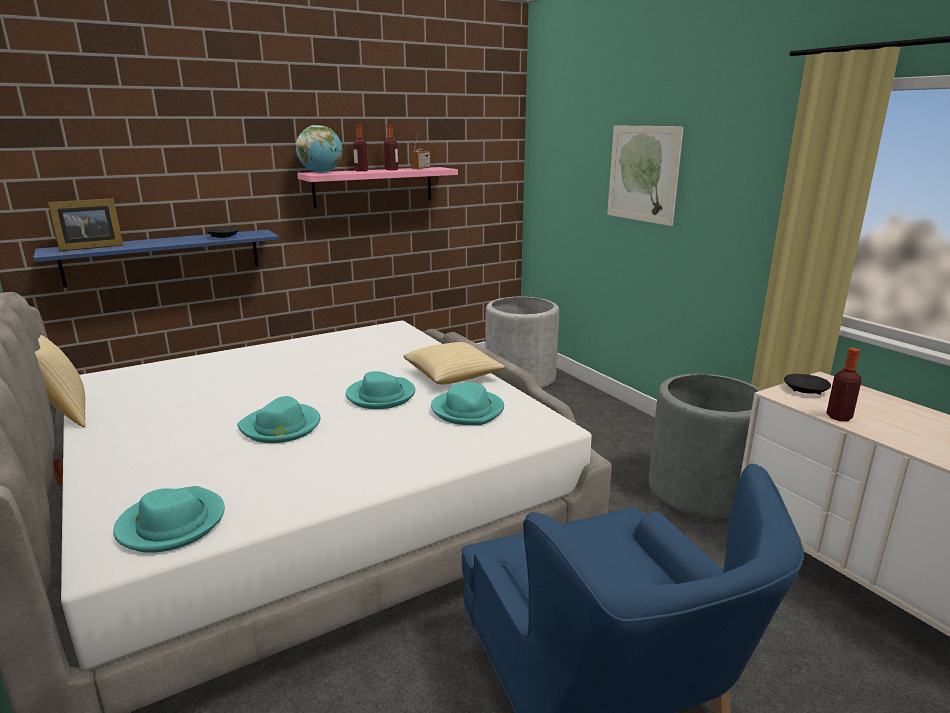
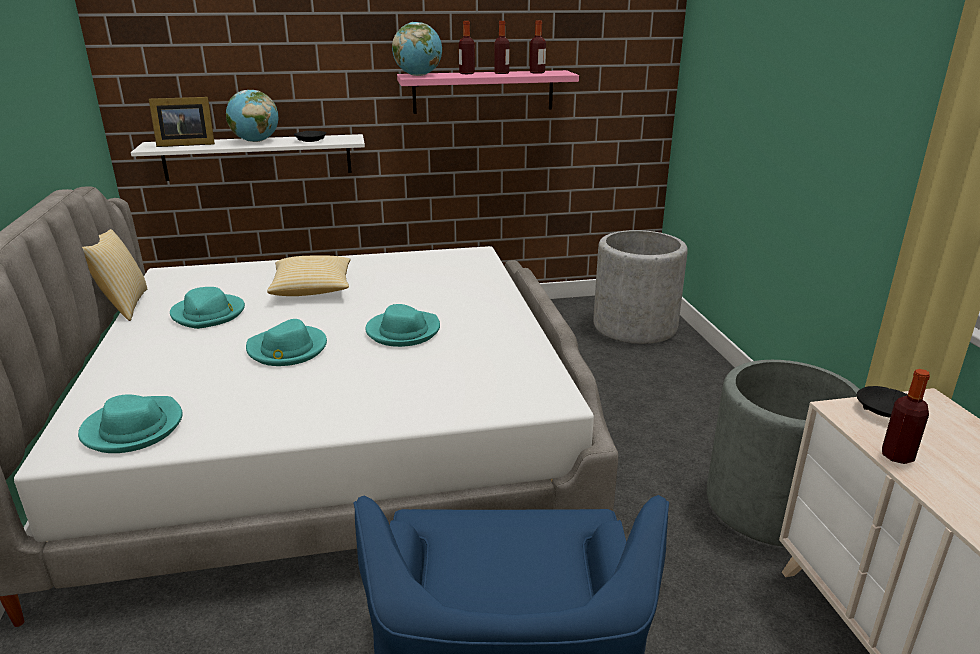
camera: 20 degrees right, 5 degrees up
(164, 257) = (258, 157): blue shelf -> white shelf
(165, 240) = (255, 141): none -> globe
(420, 168) = (537, 72): radio -> bottle
(453, 376) = (493, 320): pillow -> pillow (312, 289)
(468, 410) = (478, 363): turquoise hat -> turquoise hat (209, 314)
(643, 174) = (791, 94): picture -> none

